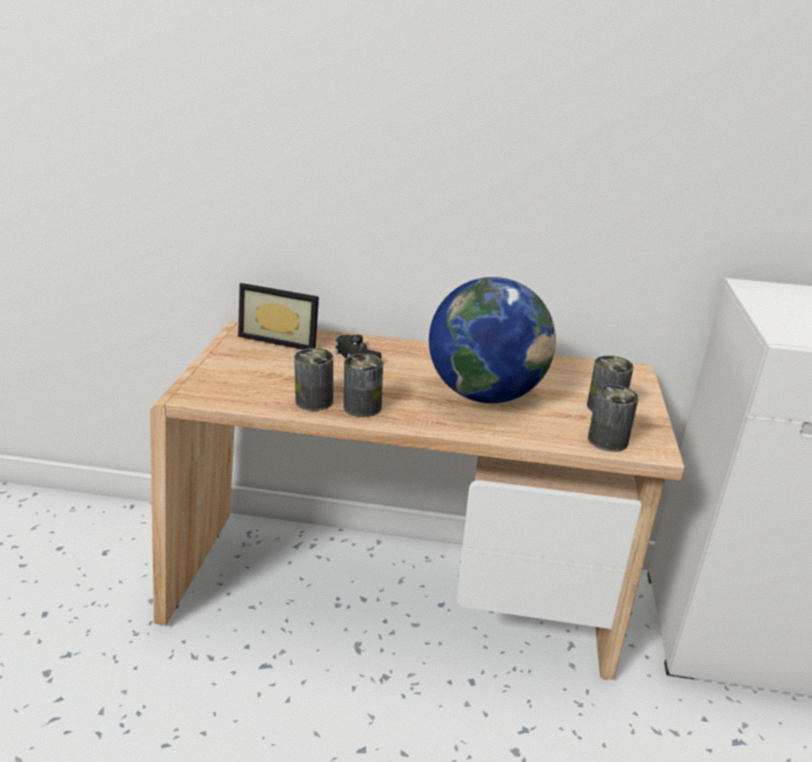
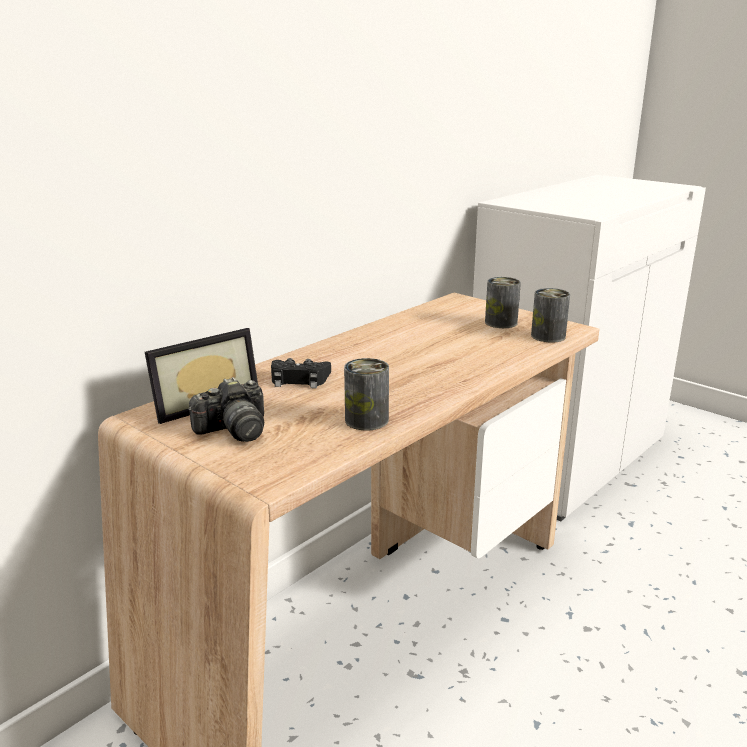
camera: 55 degrees left, 5 degrees down
(251, 361) = (234, 430): none -> camera
(362, 407) = (404, 402): can -> none
(485, 394) = (437, 351): globe -> none

